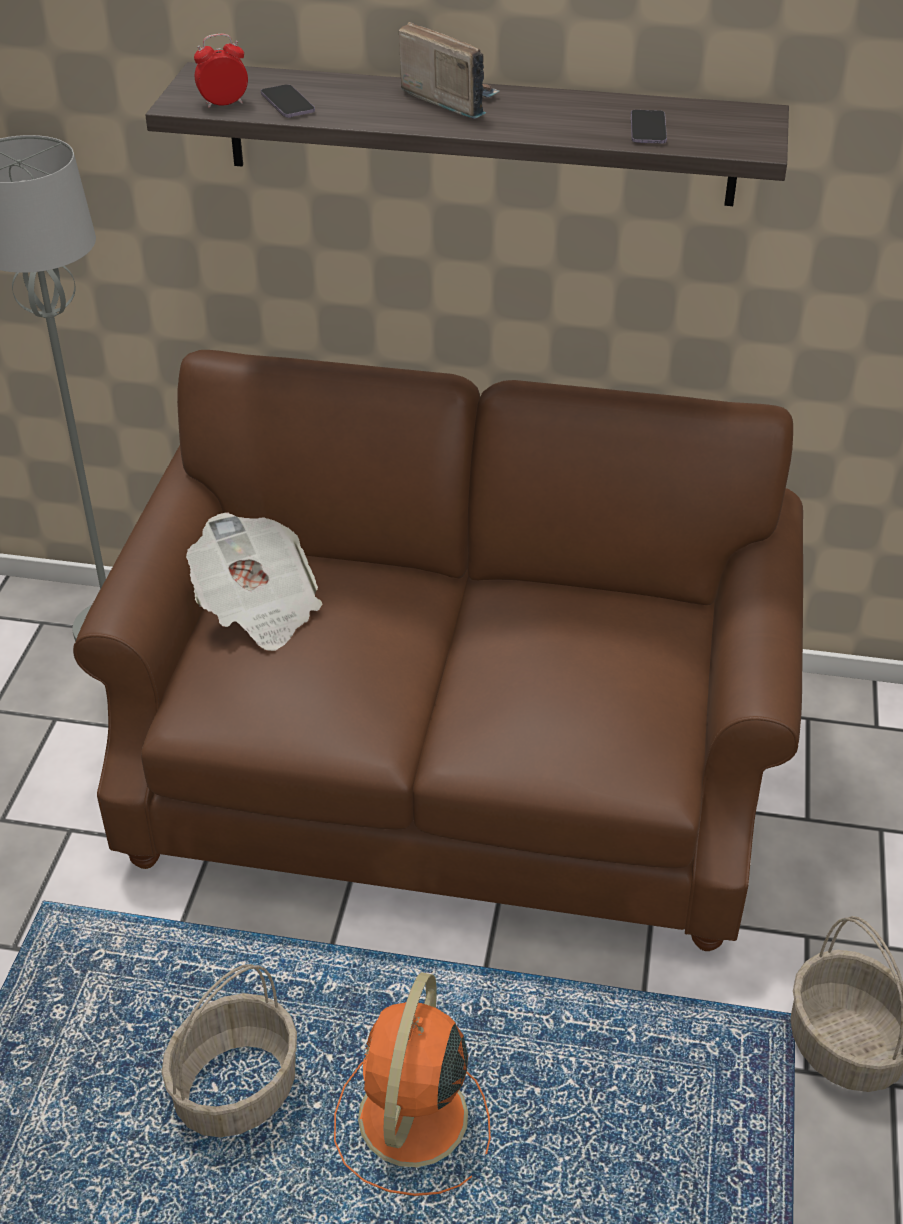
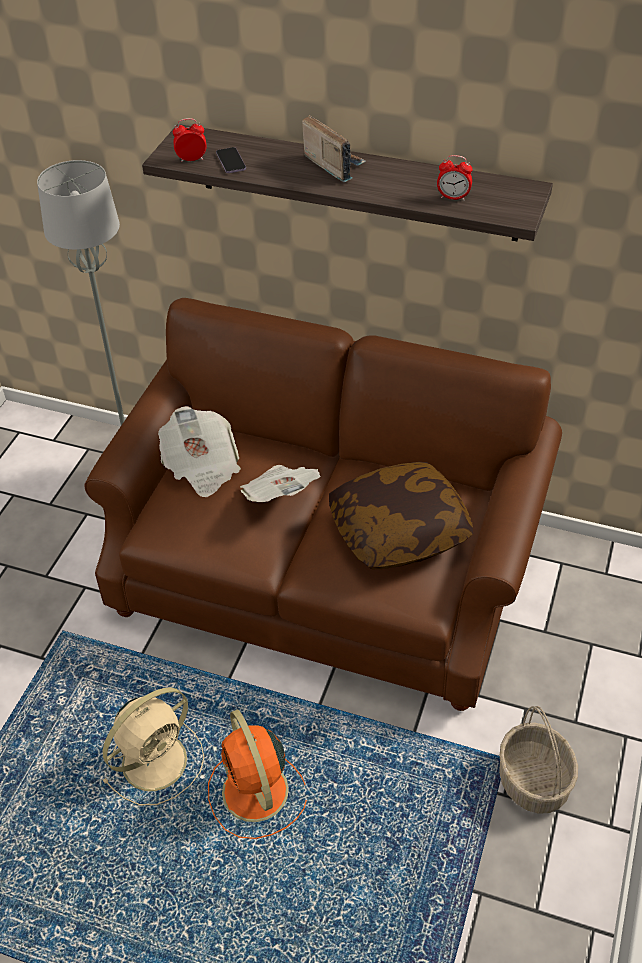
camera: 10 degrees right, 5 degrees up
(236, 1087) = (157, 759): basket -> beige fan
(393, 639) = (280, 497): none -> newspaper
(412, 1121) = (256, 794): orange fan -> orange fan turned 45 degrees counterclockwise
(590, 671) = (399, 530): none -> pillow
(648, 129) = (453, 197): phone -> alarm clock

